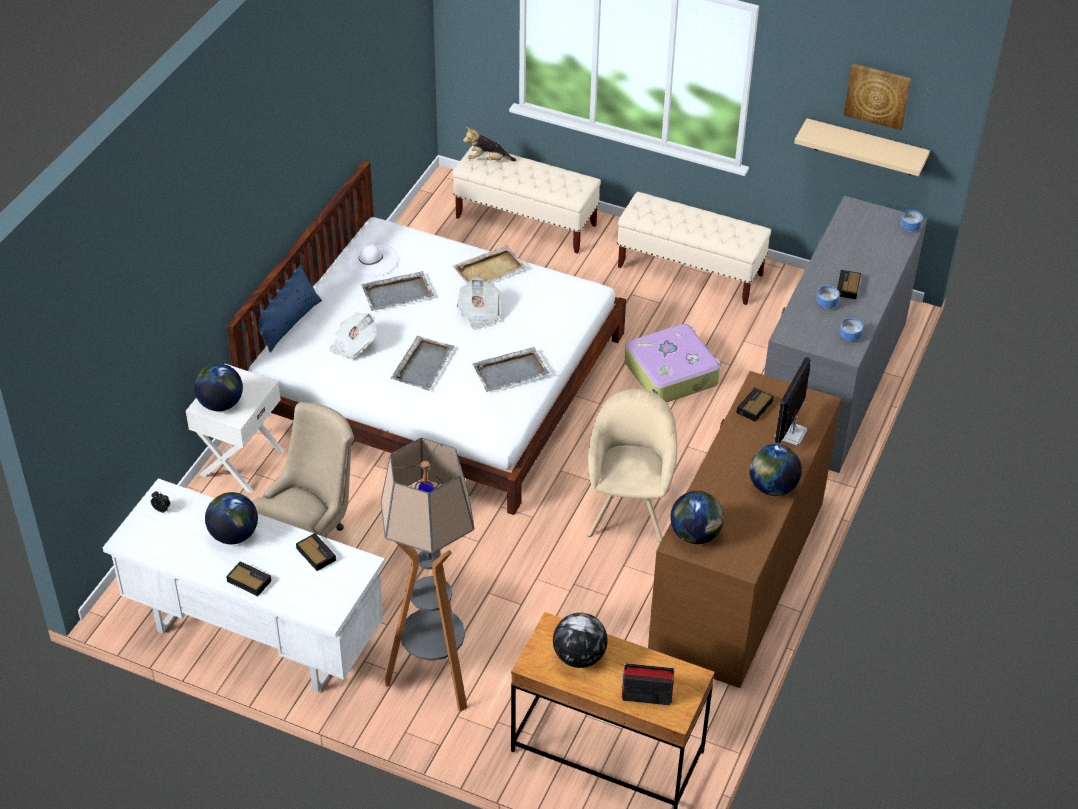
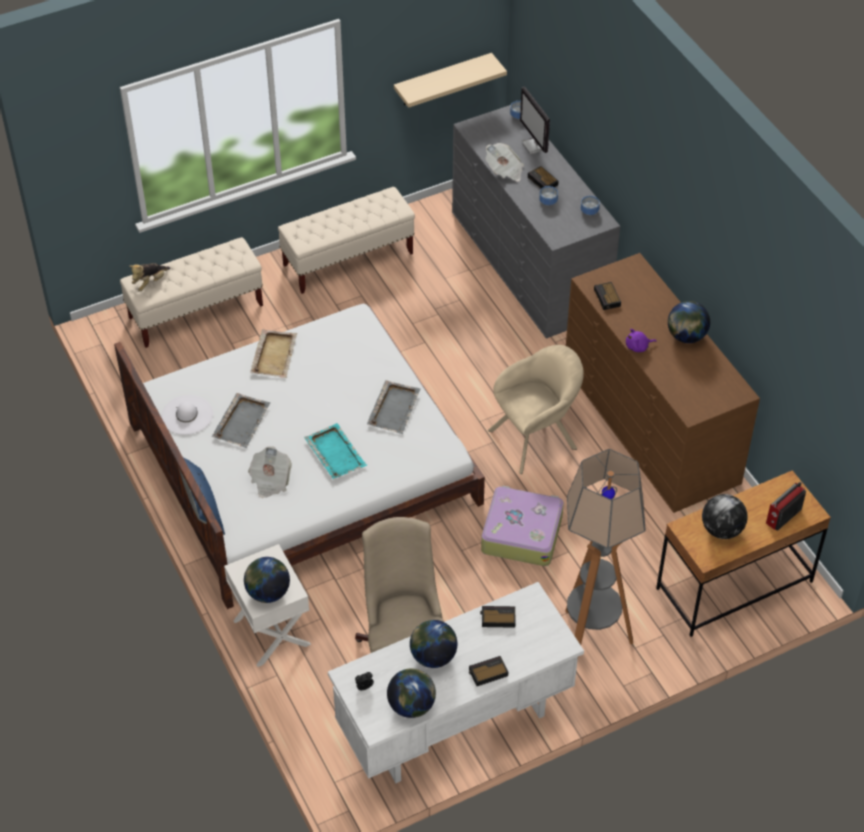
camera: 50 degrees left, 5 degrees up
(423, 364) = (335, 452): grey tray -> turquoise tray
(479, 314) = (314, 389): newspaper -> newspaper (504, 170)
(629, 507) = (536, 437): beige armchair -> beige armchair turned 105 degrees clockwise
(671, 373) = (435, 334): suitcase -> suitcase (521, 533)
(695, 535) = (692, 400): globe -> globe (411, 705)
(718, 461) = (638, 347): none -> purple plush toy
(790, 434) = (648, 297): monitor -> monitor (535, 146)
(877, 95) = (445, 34): picture -> none

